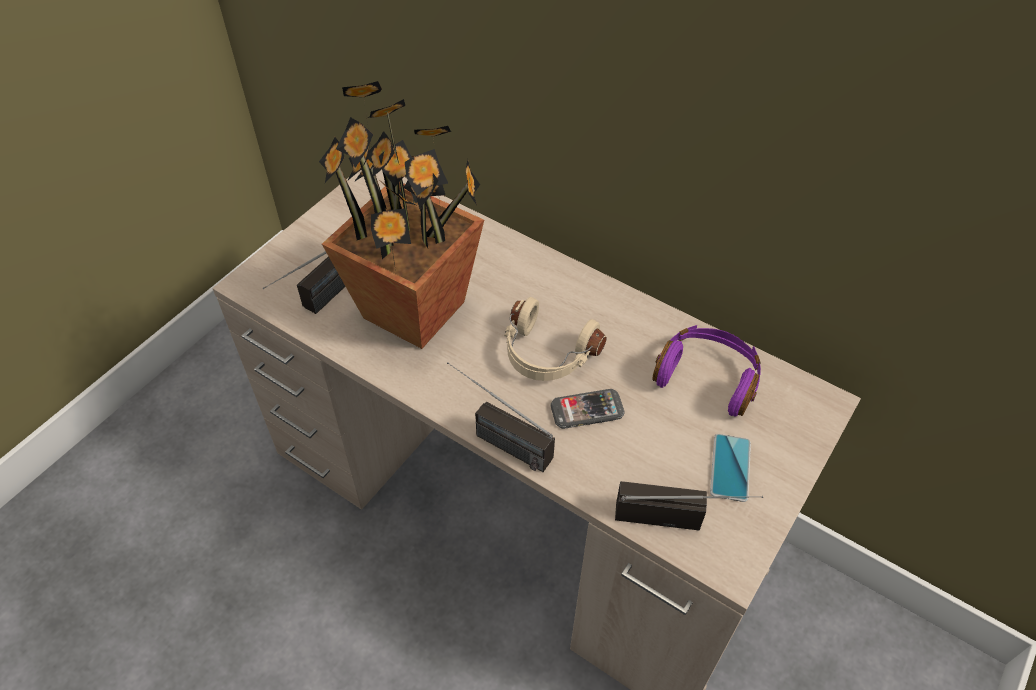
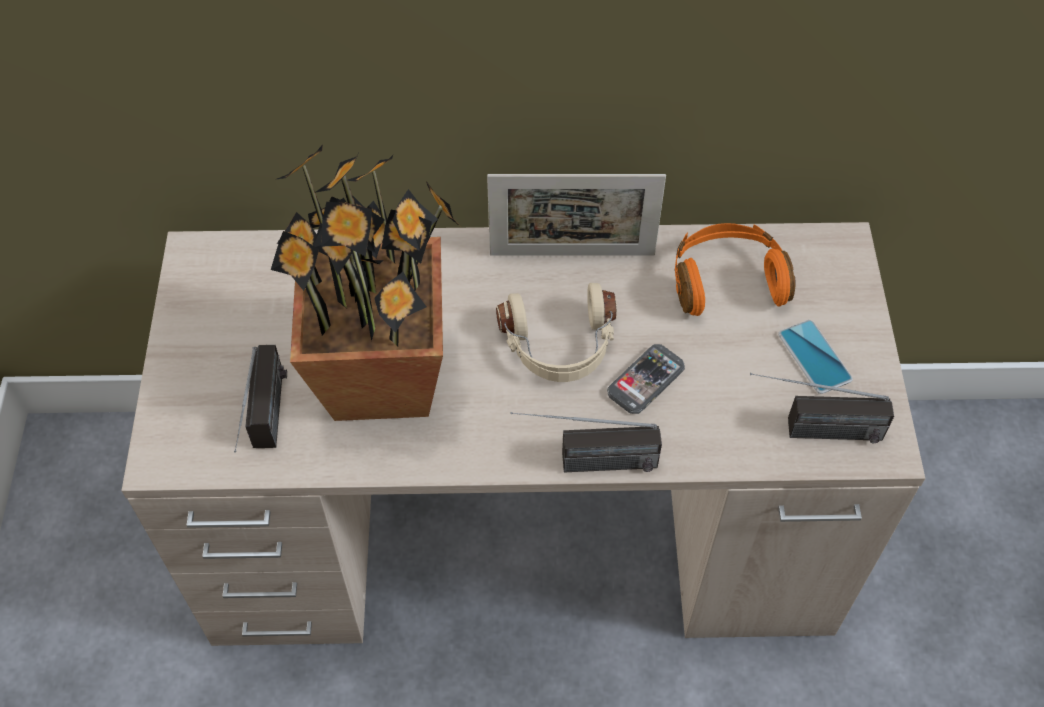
camera: 35 degrees left, 5 degrees up
(608, 301) = (572, 254): none -> picture frame
(680, 517) = (809, 431): radio -> radio turned 150 degrees counterclockwise
(707, 377) = (726, 280): purple headphones -> orange headphones

